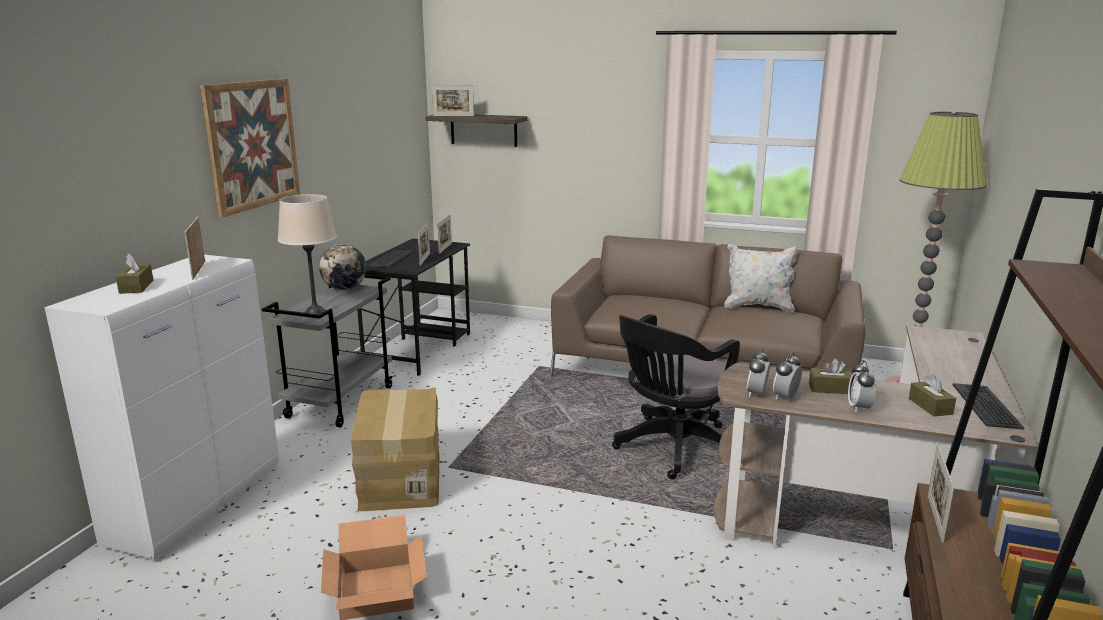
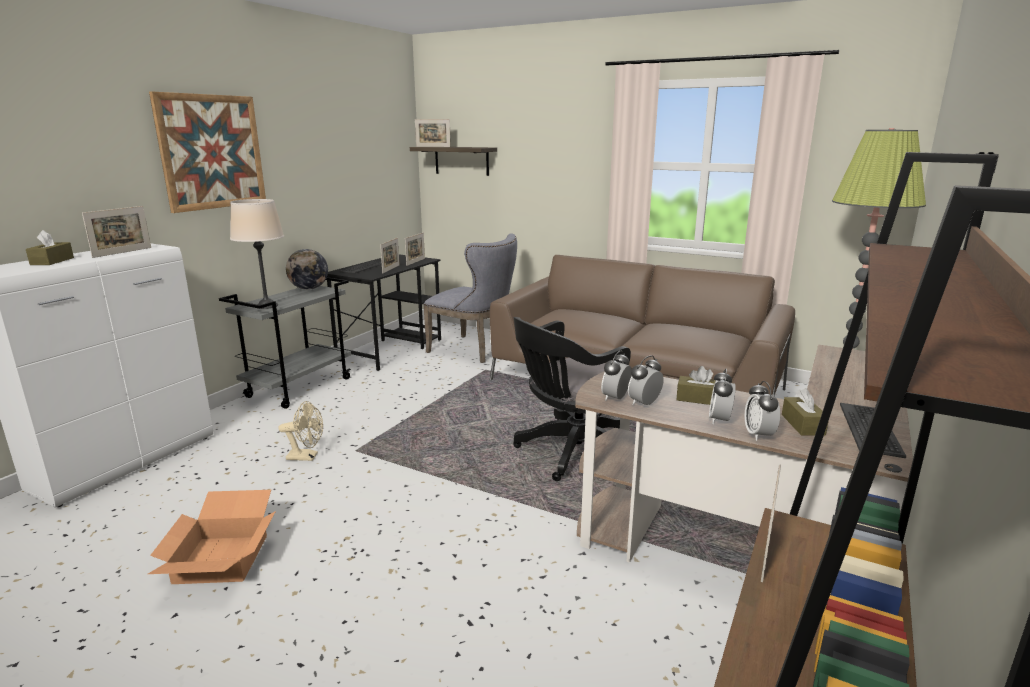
camera: 10 degrees right, 0 degrees up
(198, 270) = (122, 252): picture frame -> picture frame turned 150 degrees counterclockwise
(399, 478) = (307, 457): cardboard box -> beige fan
(515, 344) = (475, 350): none -> grey chair
(757, 307) = (687, 325): white pillow -> none
(899, 419) = (758, 435): none -> alarm clock

